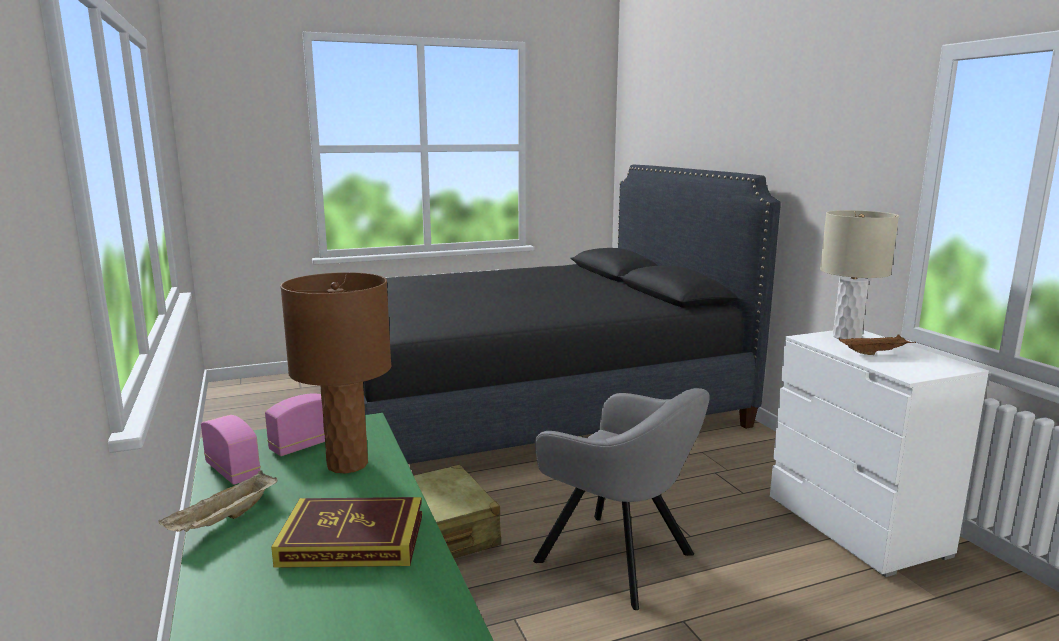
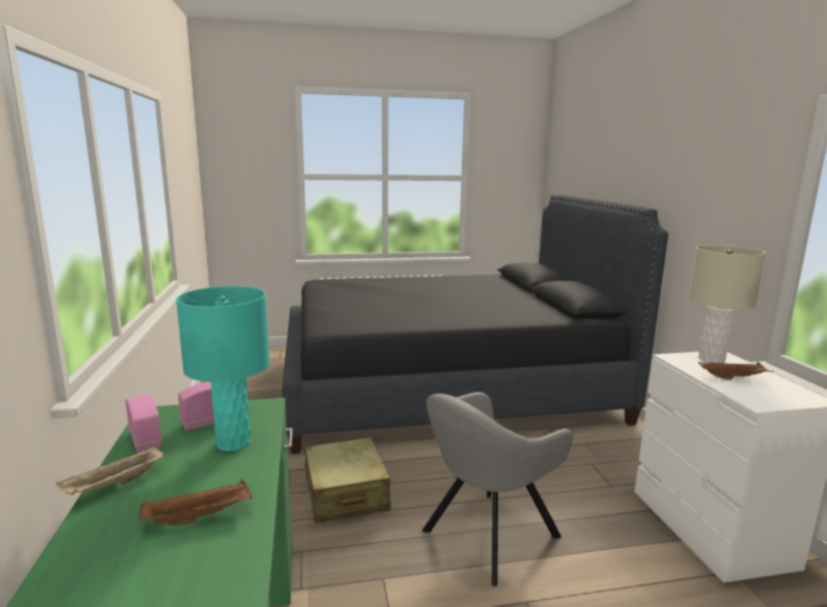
camera: 10 degrees right, 0 degrees up
(346, 464) = (233, 443): brown table lamp -> turquoise table lamp
(352, 540) = (200, 516): book -> brown tray
(620, 560) = (487, 536): grey armchair -> grey armchair turned 90 degrees clockwise

